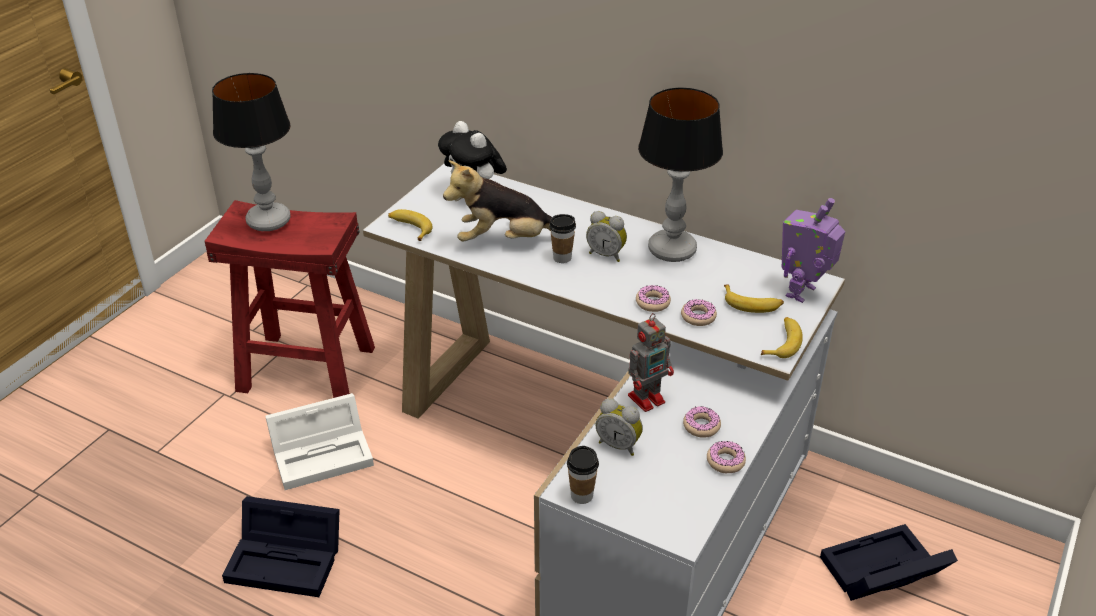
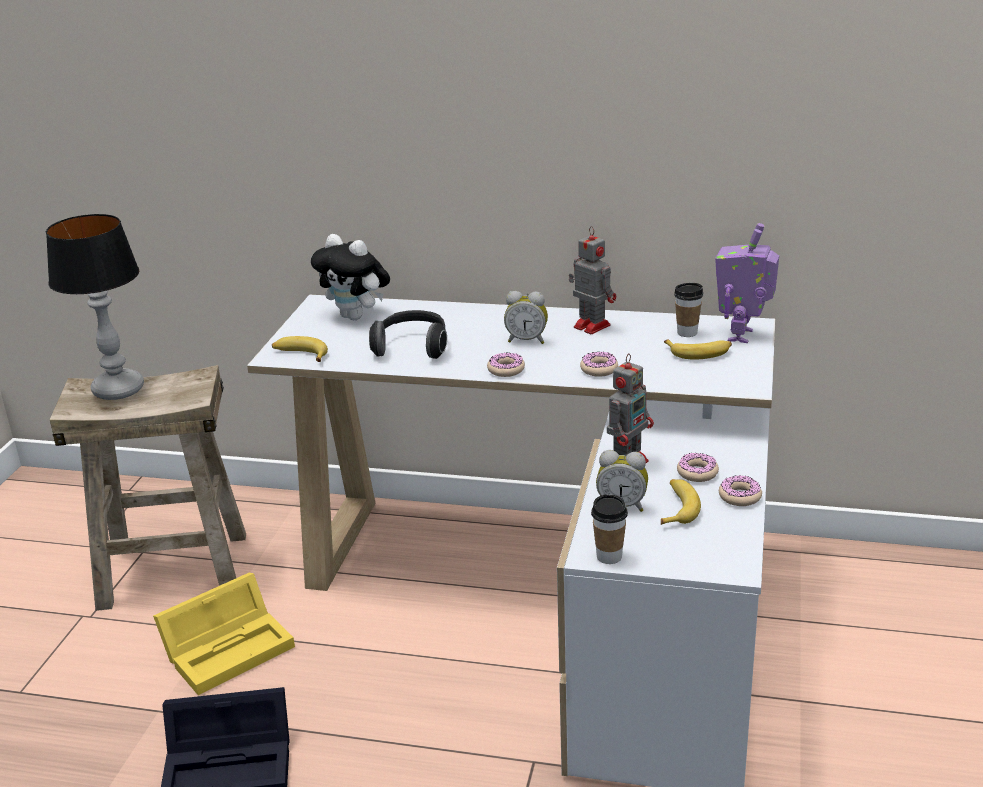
camera: 15 degrees left, 10 degrees down
(305, 369) = (173, 571): red stool -> beige stool
(324, 453) = (230, 647): white storage box -> yellow storage box
(505, 241) = (412, 347): plush toy -> headphones
(562, 258) = (482, 350): cup -> cup (687, 333)
(670, 250) = (590, 325): table lamp -> toy robot
(698, 317) = (652, 372): donut -> donut (506, 370)
(782, 342) = (748, 377): banana -> banana (677, 508)
(880, 574) = (883, 623): black storage box -> none

